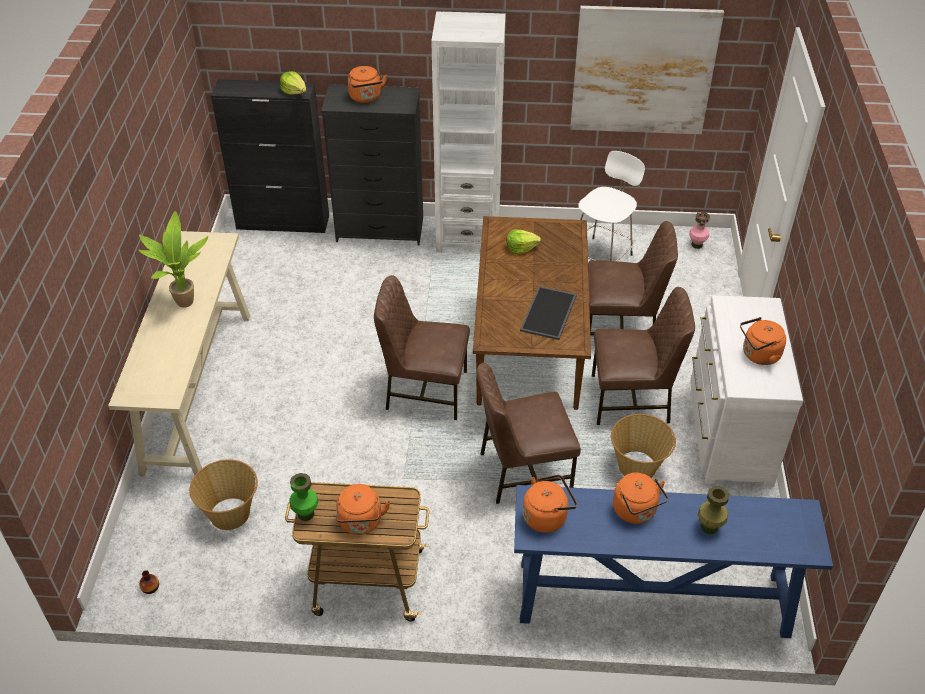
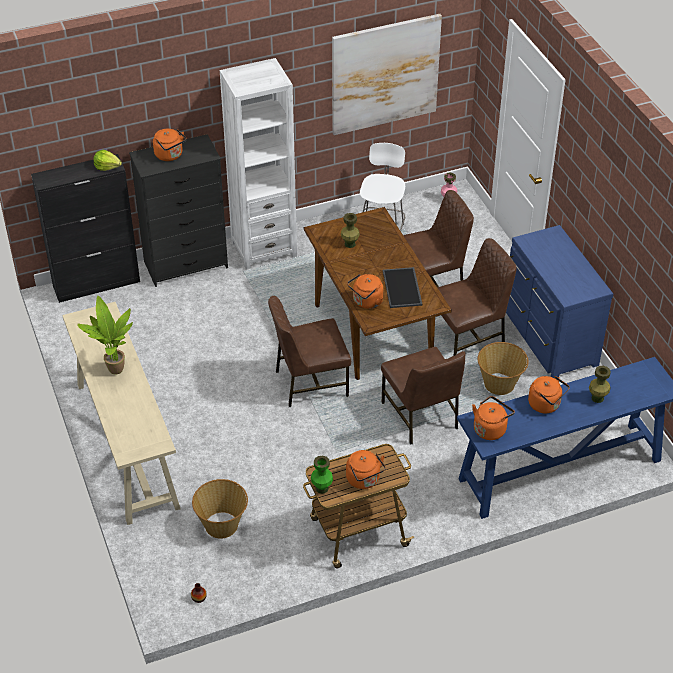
camera: 25 degrees left, 0 degrees up
(521, 248) = (349, 244): lettuce -> green vase
(523, 471) = (421, 416): brown chair -> brown chair turned 75 degrees counterclockwise
(727, 432) = (548, 338): white dresser -> blue dresser
(758, 355) = (568, 271): orange kettle -> orange kettle (366, 302)

